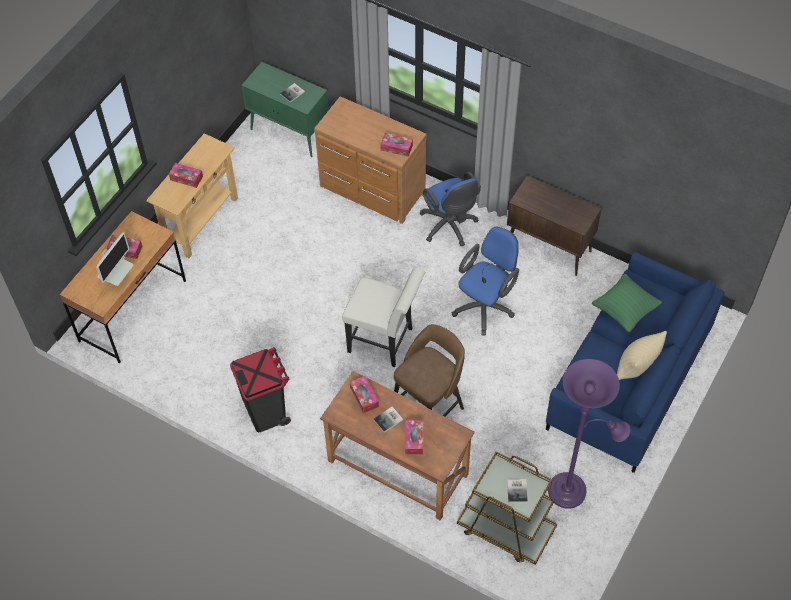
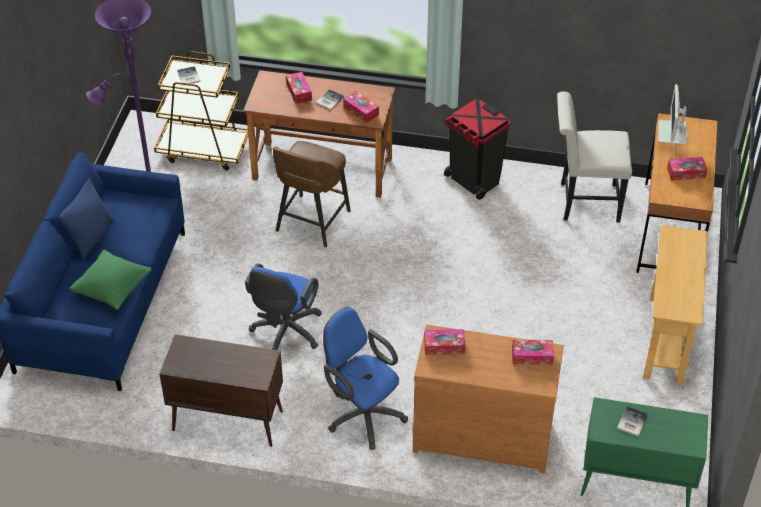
camera: 160 degrees right, 10 degrees down
(186, 178) = (681, 265): tissue box -> tissue box (532, 356)
(385, 341) = (384, 270): white chair -> white chair (584, 202)
(636, 367) = (91, 238): beige pillow -> blue pillow

